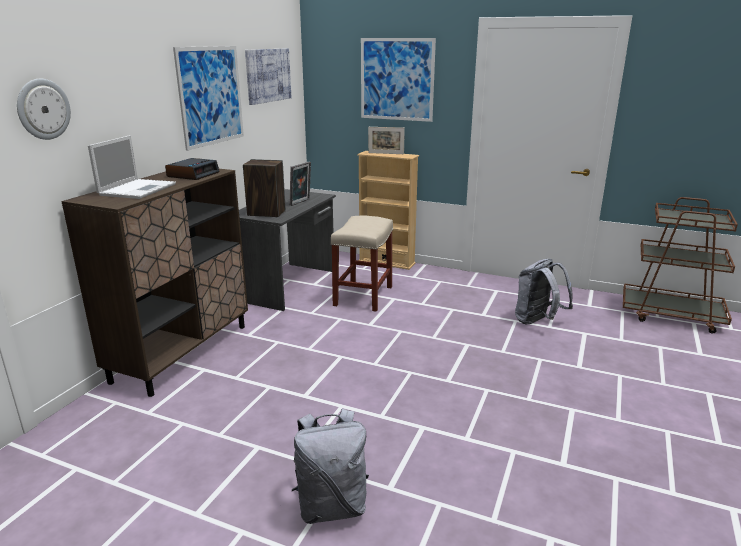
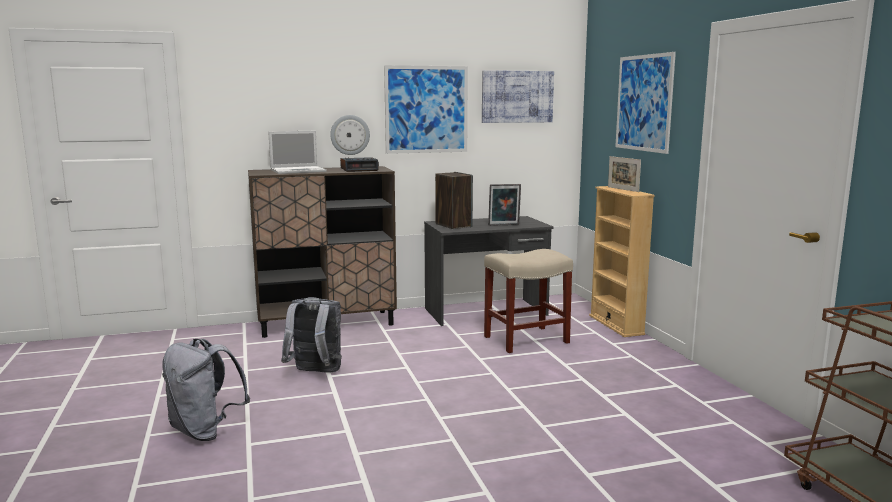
camera: 50 degrees right, 10 degrees down
(43, 109) = (246, 103): wall clock -> wall clock (350, 135)
(537, 321) = (650, 425): grey backpack -> grey backpack (315, 373)

